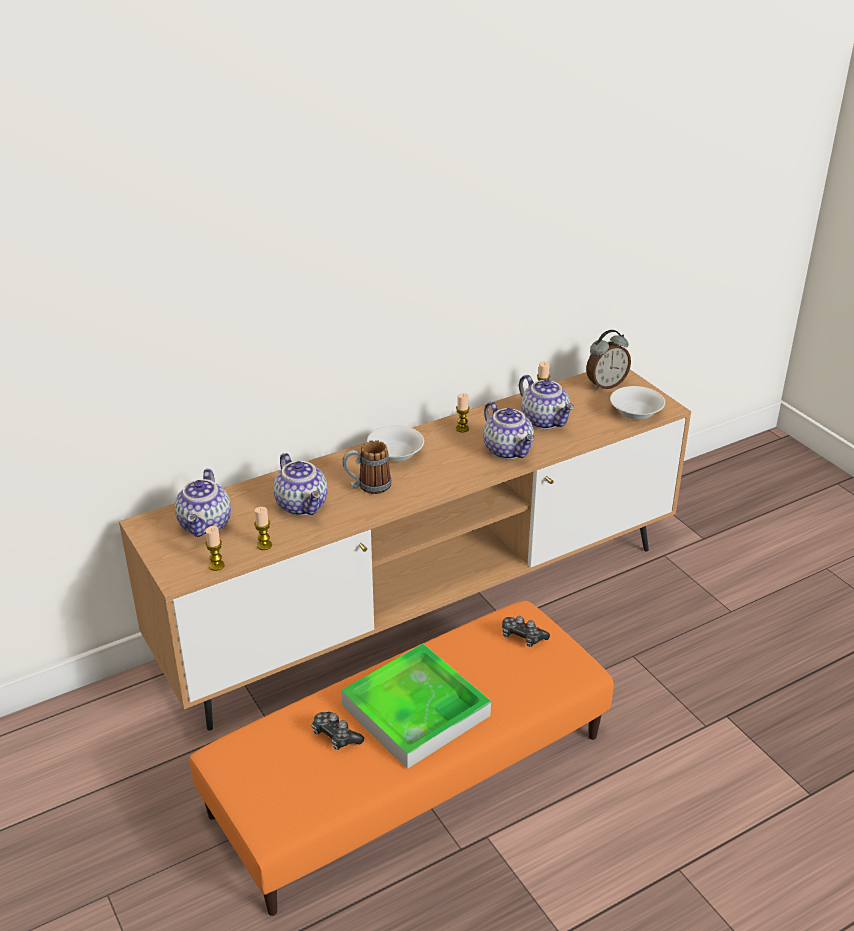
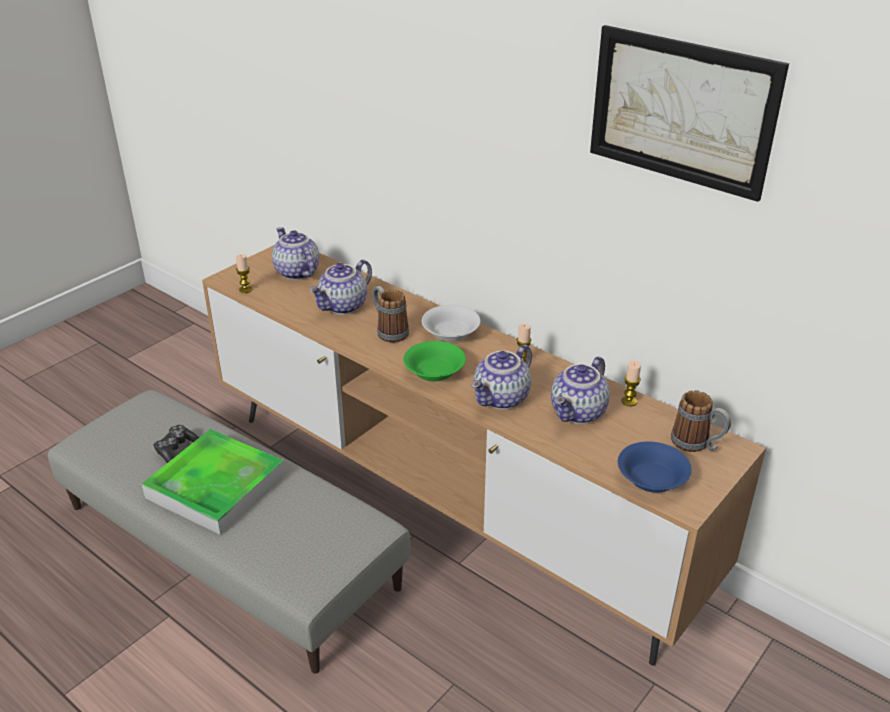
camera: 70 degrees right, 0 degrees up
(206, 525) = (296, 272): teapot -> teapot turned 75 degrees clockwise
(264, 545) = (279, 303): candle -> none
(409, 774) = (230, 545): orange ottoman -> grey ottoman
(452, 475) = (435, 372): none -> green bowl
(522, 636) = (338, 533): game controller -> none
(535, 158) = (681, 111): none -> picture
(605, 385) = (697, 445): alarm clock -> mug
(636, 413) = (651, 480): white bowl -> blue bowl

